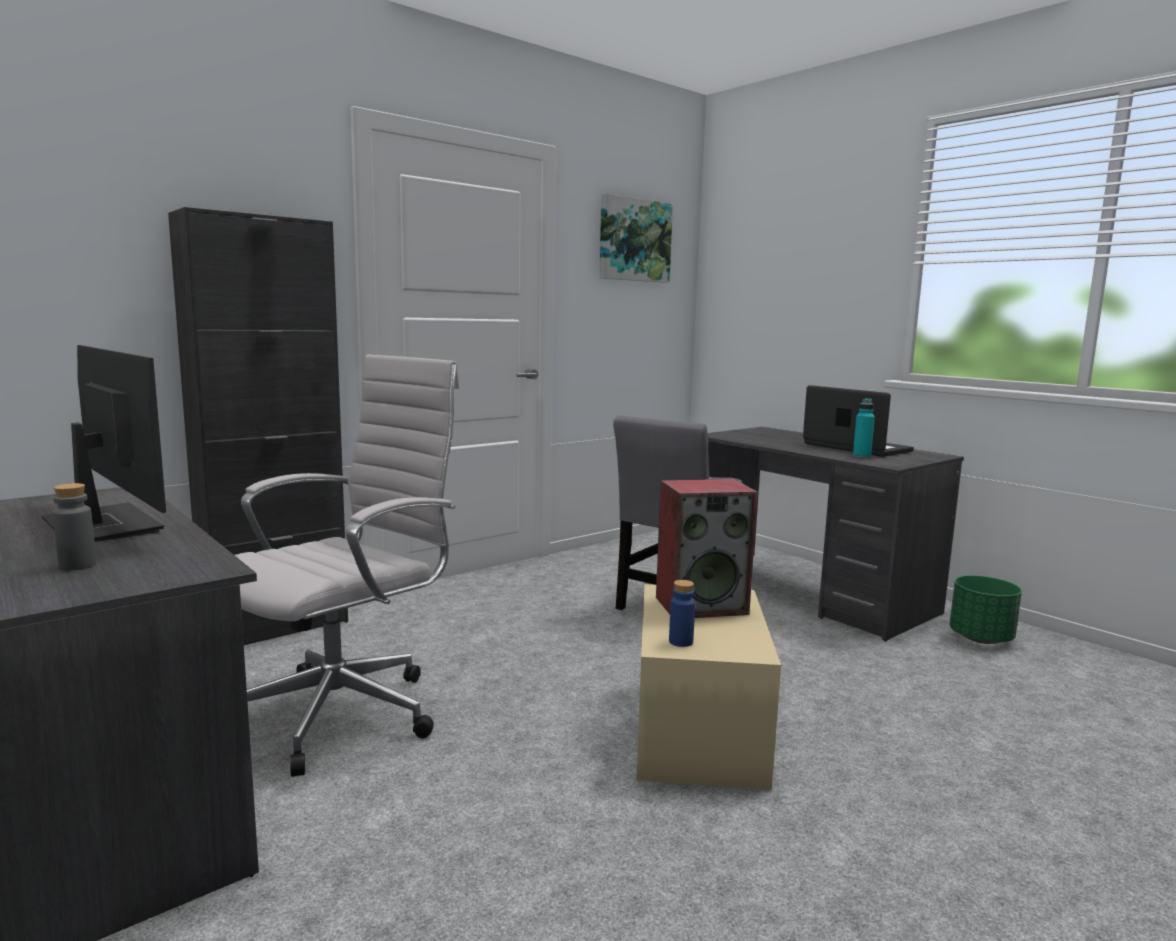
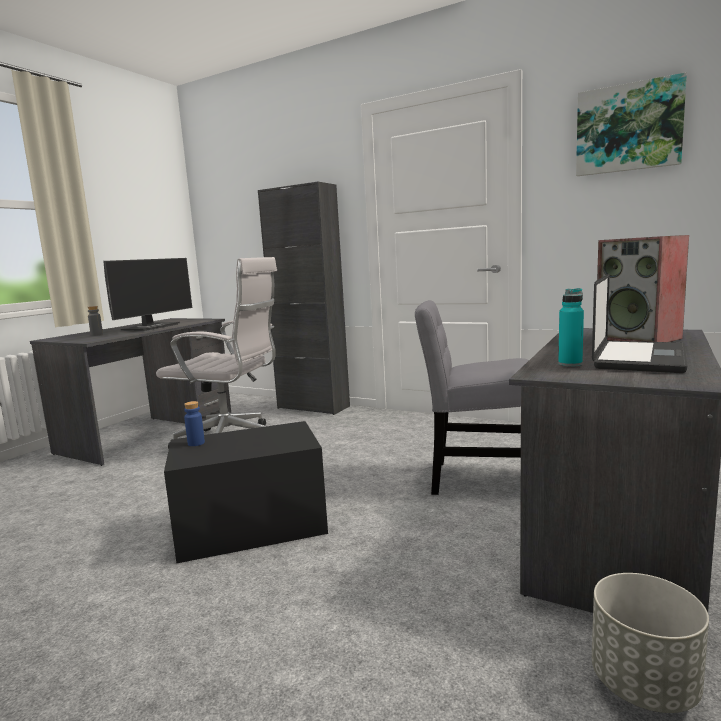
camera: 70 degrees right, 0 degrees up
(697, 730) = (252, 525): beige storage box -> black storage box
(702, 605) = (270, 438): speaker -> speaker (639, 338)
(980, 638) = (645, 684): green planter -> grey planter

